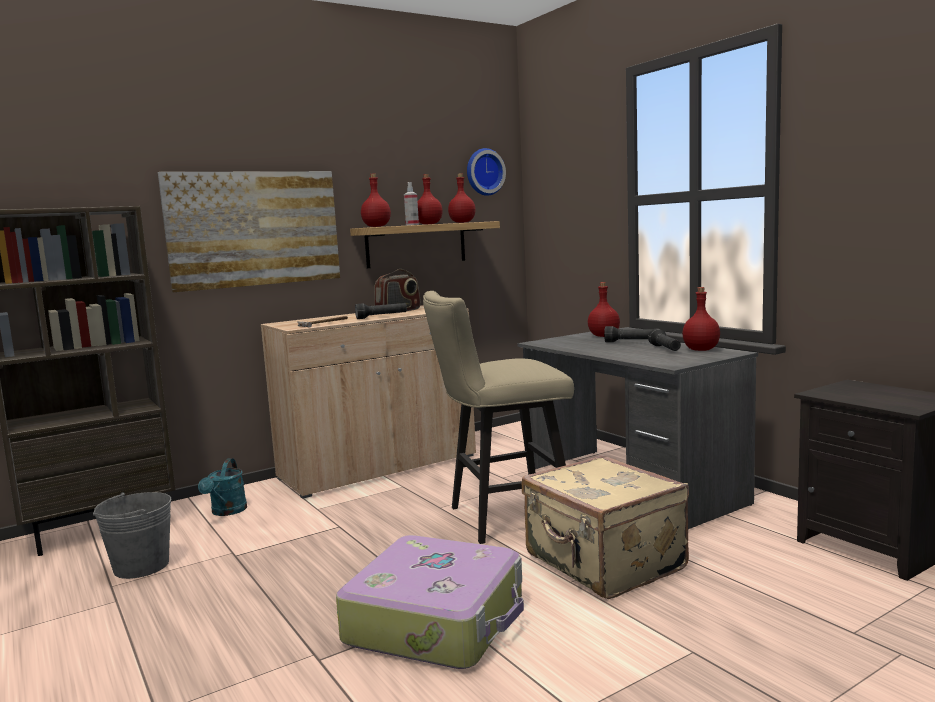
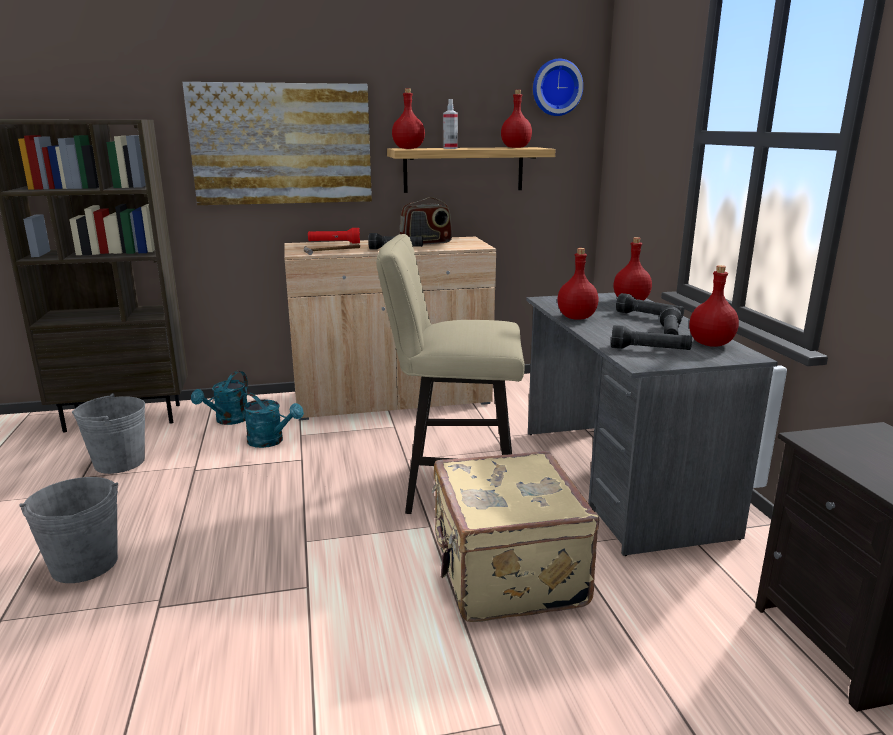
camera: 20 degrees right, 10 degrees up
(200, 649) = (84, 564): none -> grey bucket
(292, 519) = (271, 441): none -> turquoise watering can
(312, 319) = (334, 243): none -> red flashlight
(429, 224) = (474, 148): red bottle -> red bottle (576, 317)
(437, 620) = (290, 595): suitcase -> none
(666, 358) = (649, 350): none -> black flashlight

